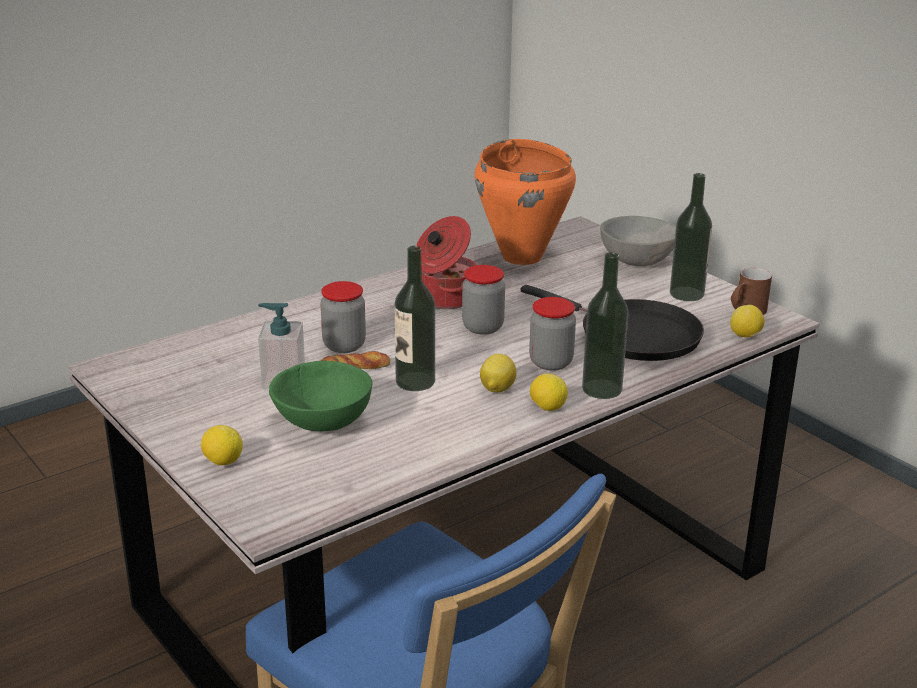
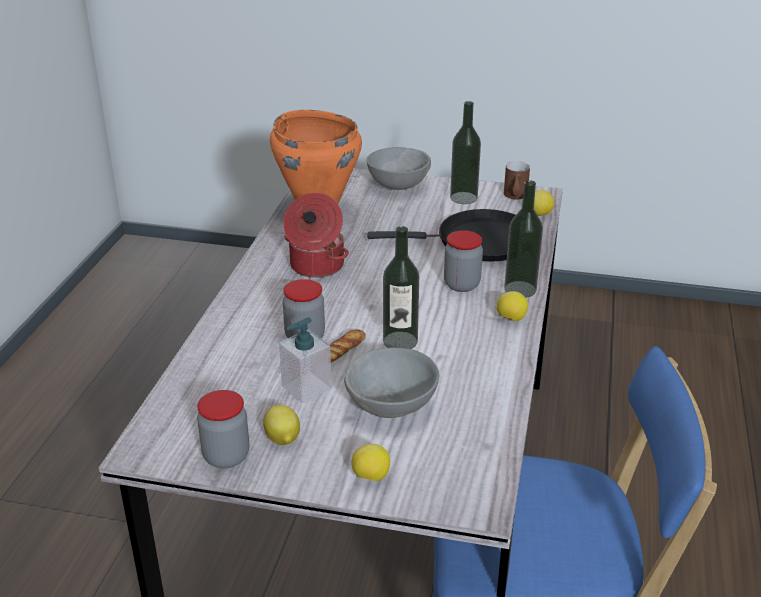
camera: 40 degrees left, 5 degrees up
(322, 425) = (392, 408): green bowl -> grey bowl
(483, 327) = (378, 278): jar -> jar (226, 456)
(496, 389) = (460, 321): lemon -> lemon (282, 439)

